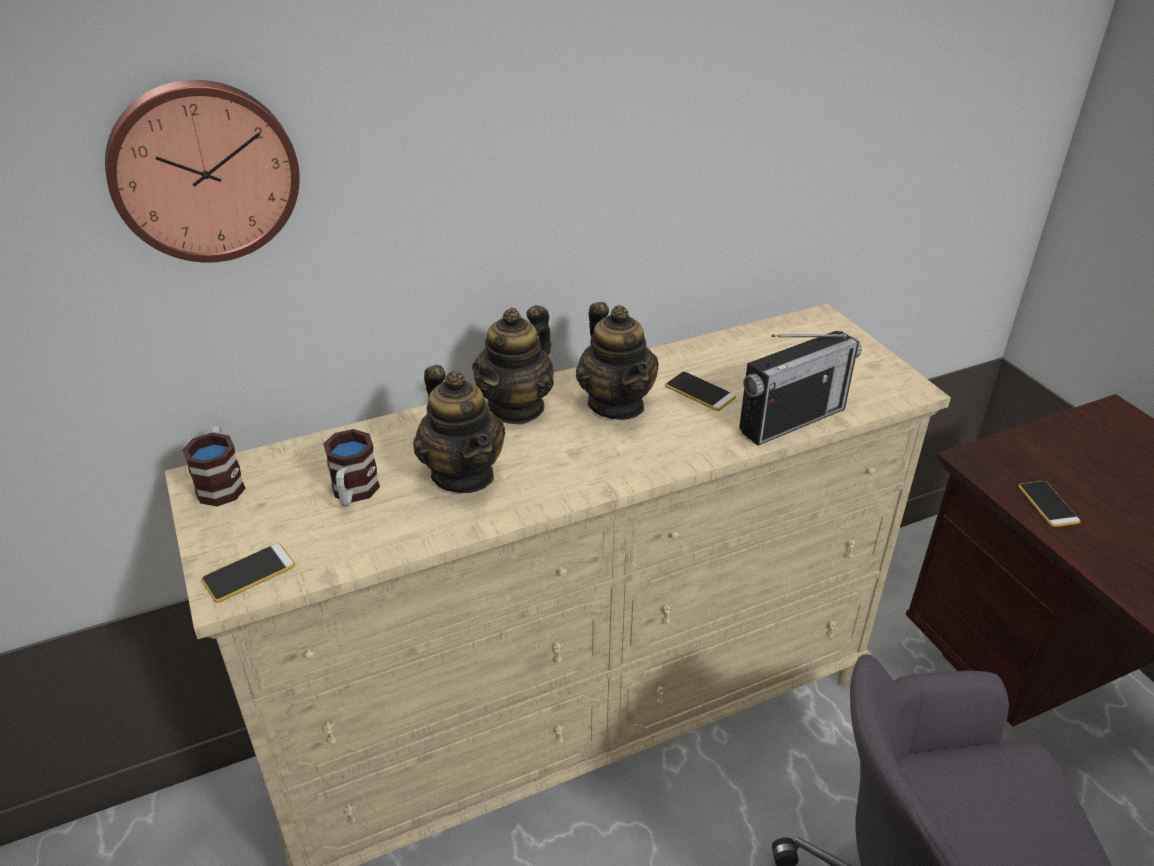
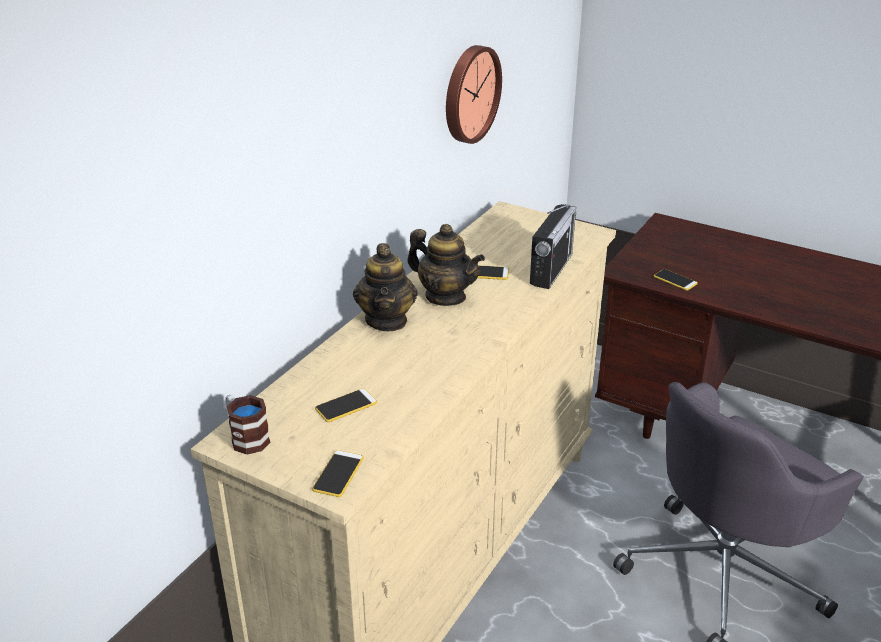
camera: 35 degrees left, 5 degrees down
(204, 170) = (208, 194): wall clock -> wall clock (469, 94)
(353, 493) = (346, 406): mug -> phone
(463, 474) = (402, 368): teapot -> none

